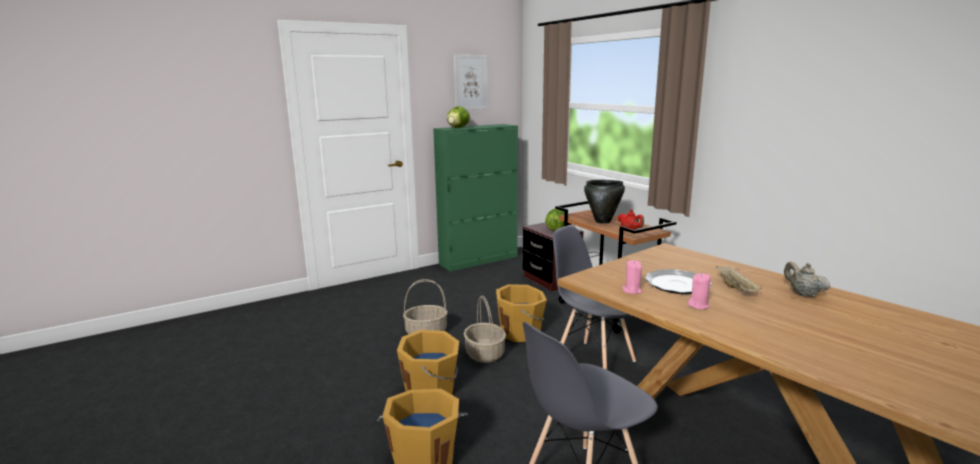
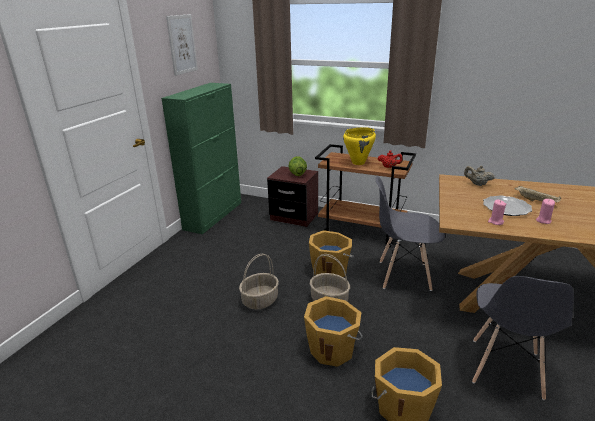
camera: 35 degrees left, 10 degrees up
(457, 127) = (185, 94): lettuce -> none
(603, 221) = (358, 163): black cooking pot -> yellow cooking pot
(803, 294) = (566, 194): beige teapot -> beige teapot (477, 184)

